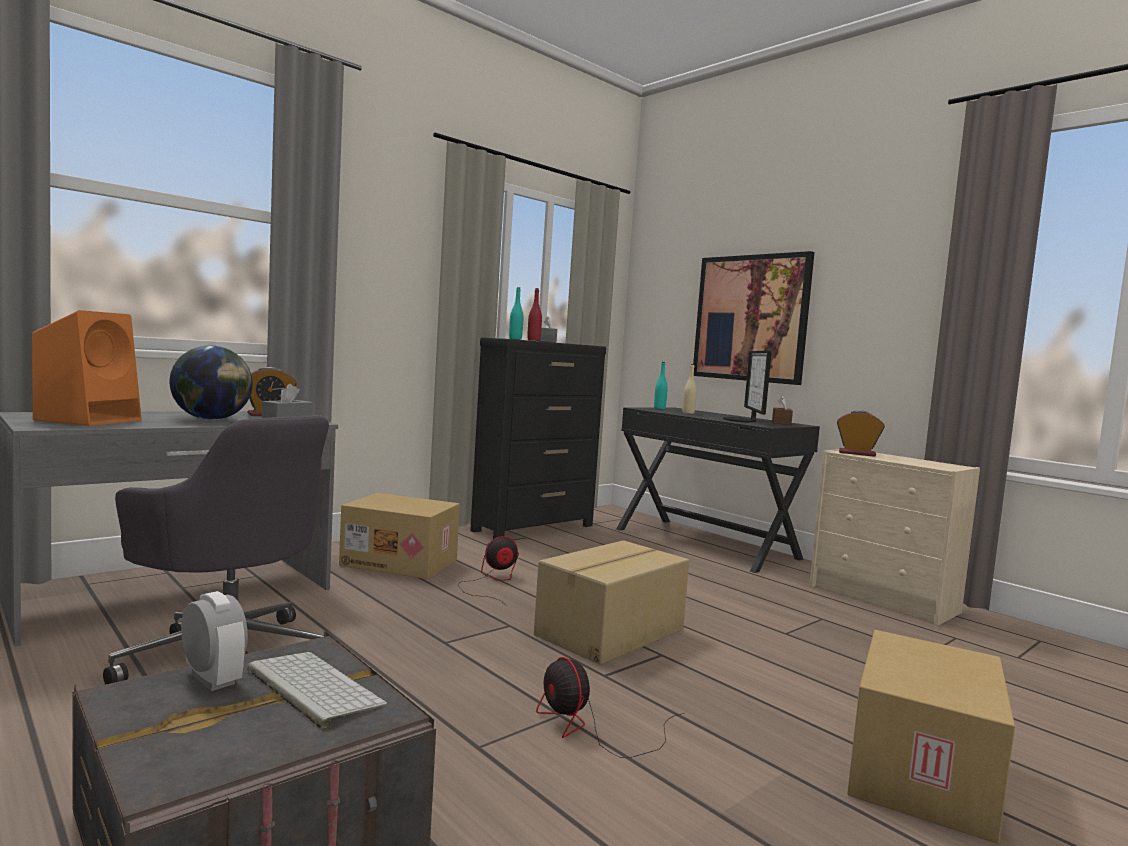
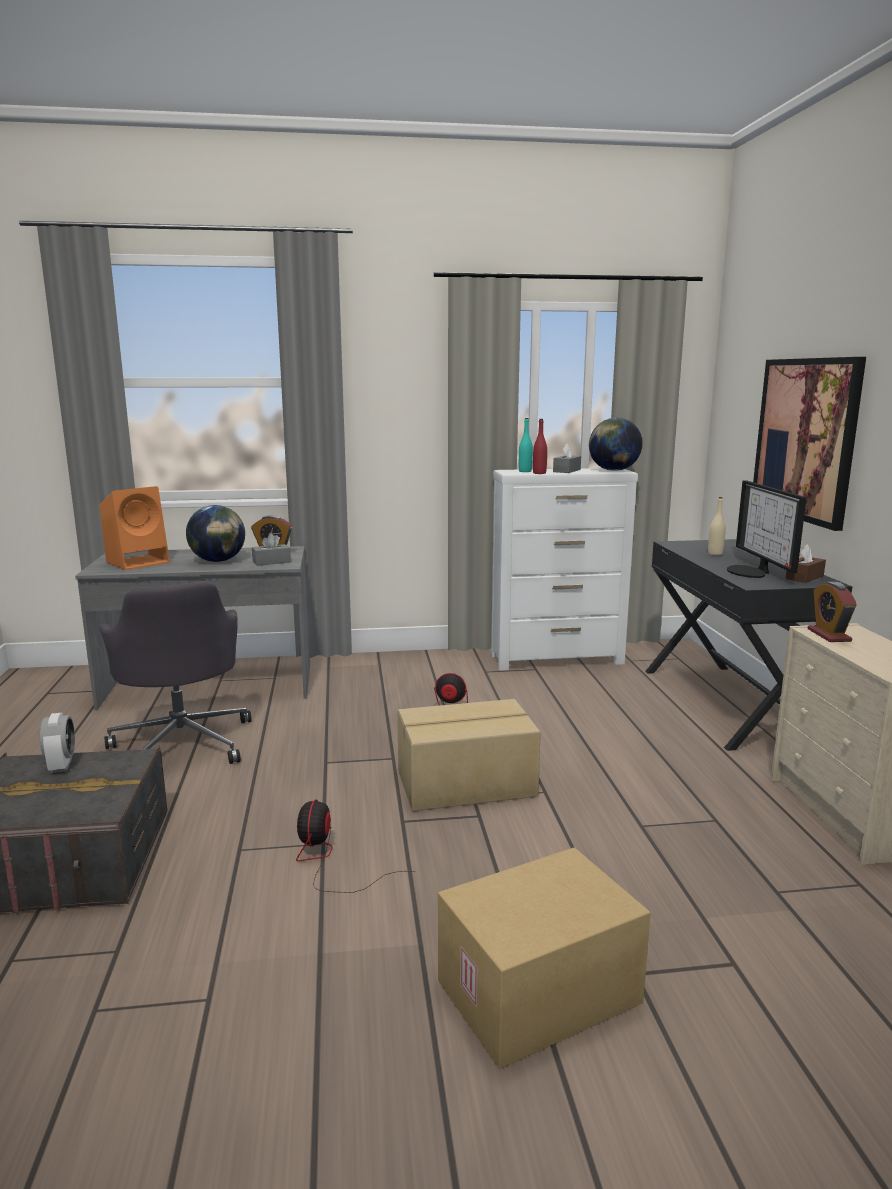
camera: 35 degrees right, 10 degrees up
(311, 687) = (95, 783): keyboard -> none
(401, 562) = (389, 681): cardboard box -> none
(534, 528) = (558, 659): black dresser -> white dresser
(581, 344) = (613, 470): none -> globe
(659, 408) = (701, 543): turquoise bottle -> none
(742, 420) = (751, 572): monitor -> monitor turned 45 degrees counterclockwise
(857, 453) = (829, 635): alarm clock -> alarm clock turned 150 degrees counterclockwise

